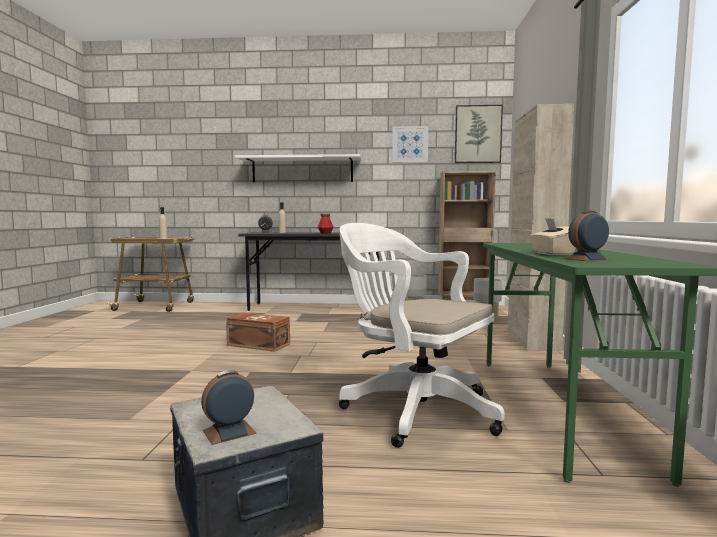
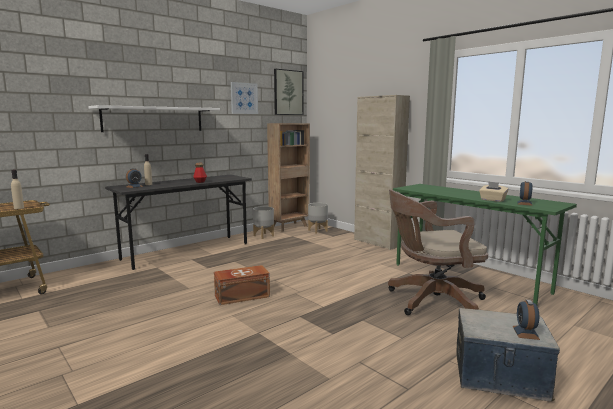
camera: 45 degrees left, 5 degrees up
(413, 409) = (431, 301): white office chair -> brown office chair

